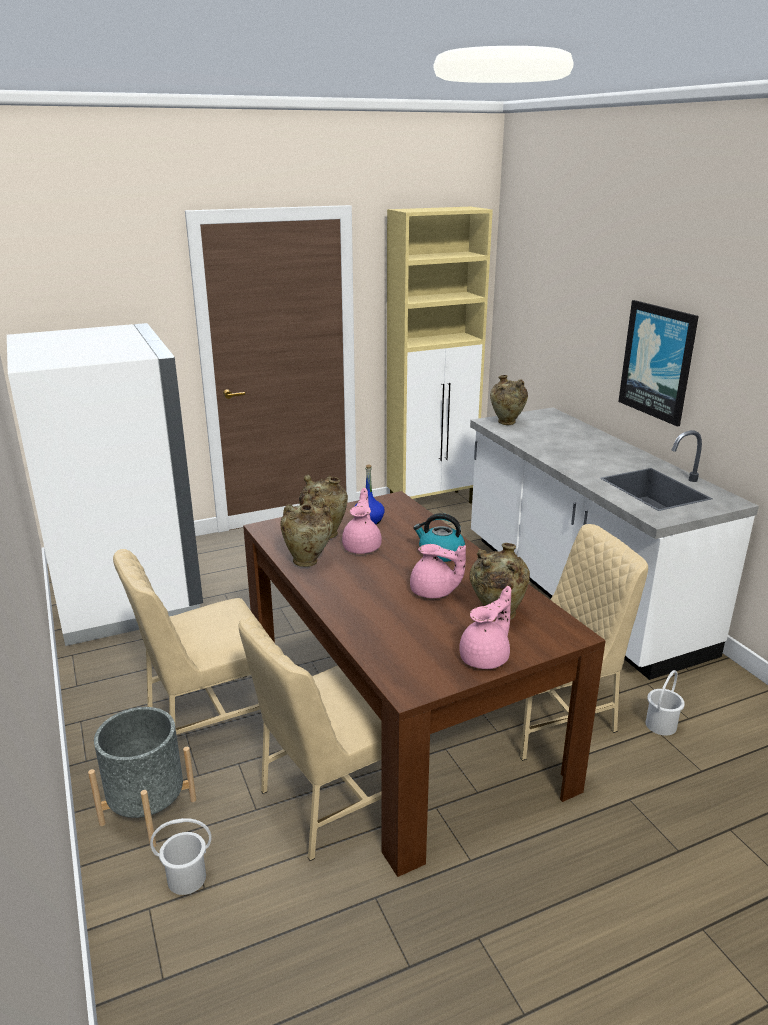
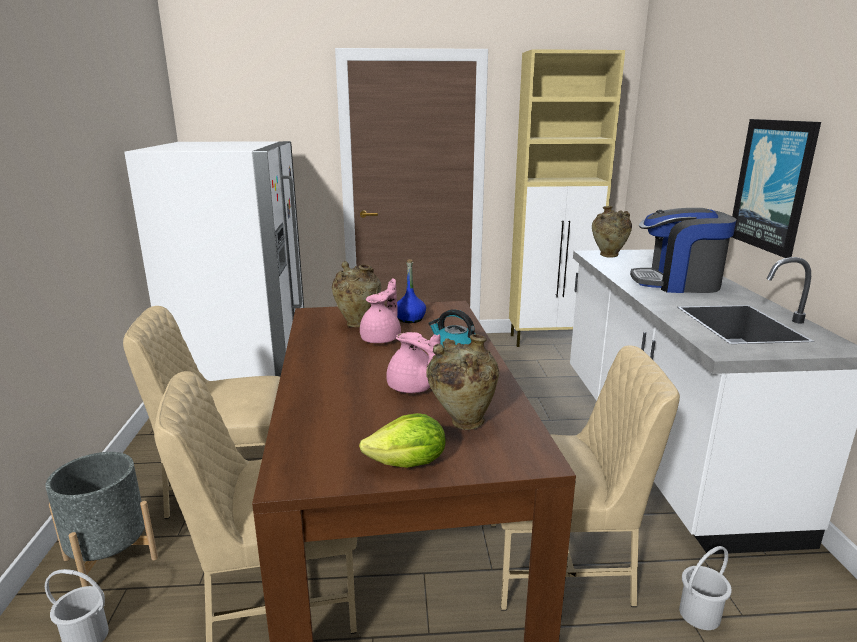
camera: 20 degrees right, 5 degrees down
(308, 561) = (319, 342): beige vase -> none
(486, 658) = (408, 464): pink teapot -> lettuce
(584, 450) = (677, 283): none -> coffee machine

